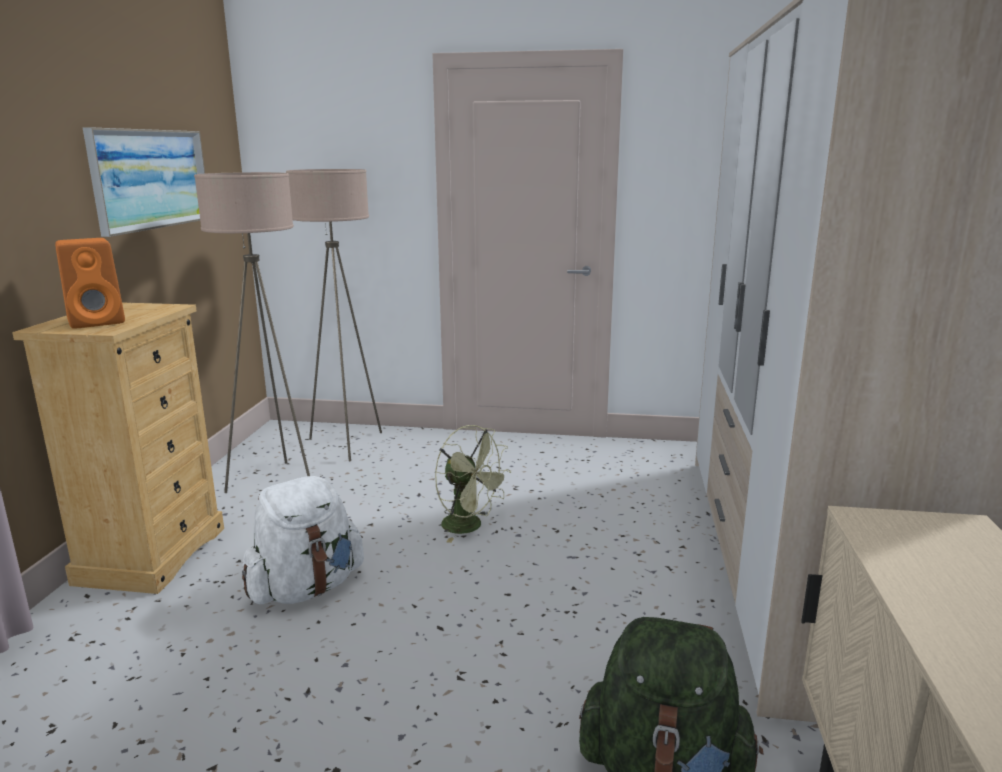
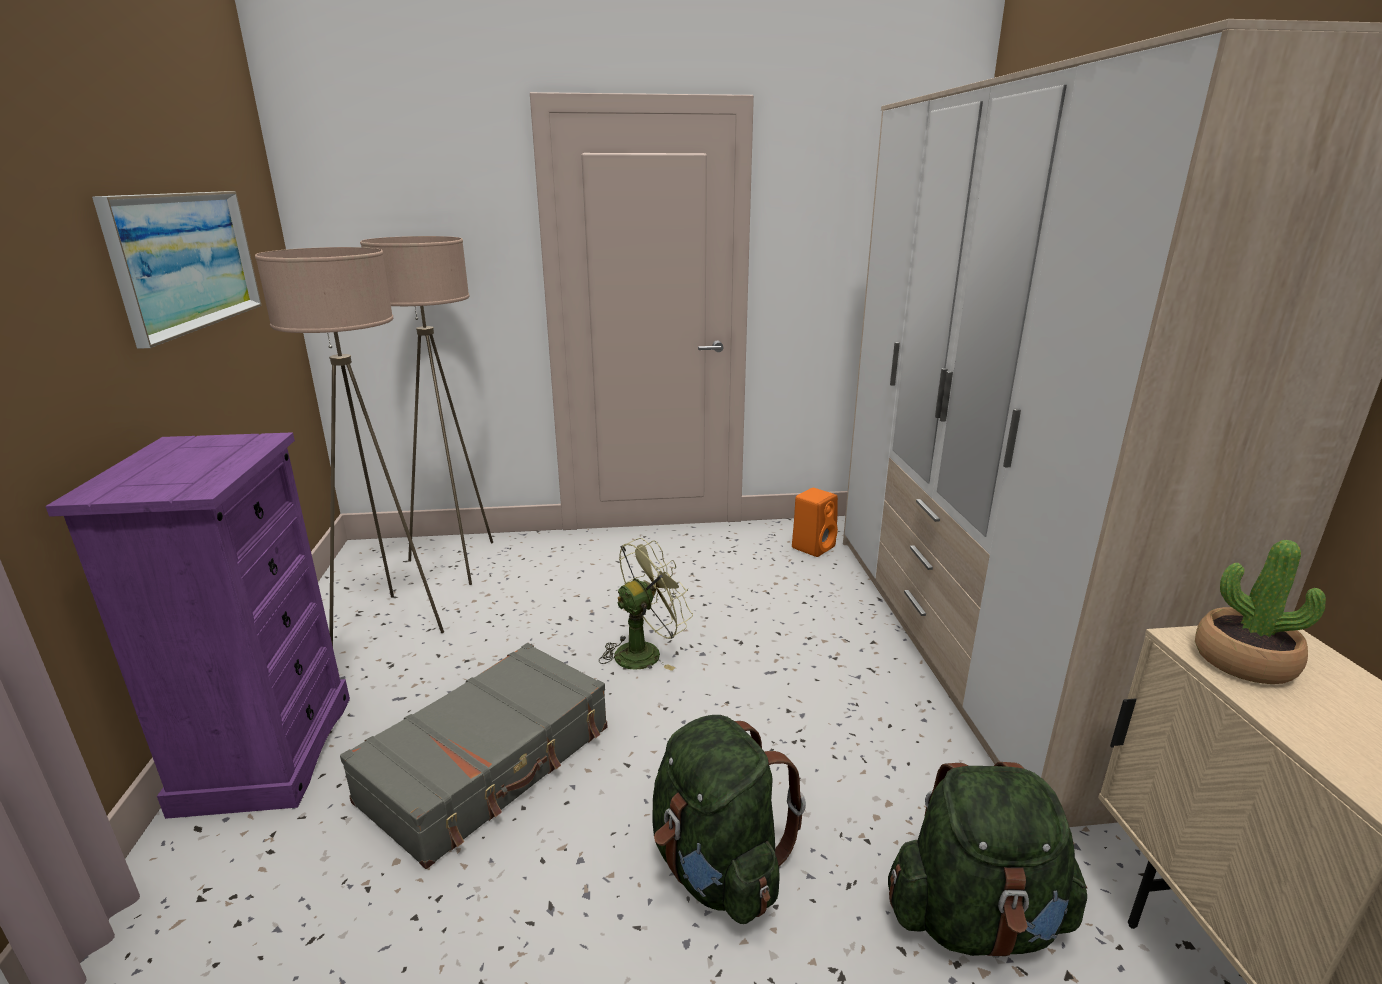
camera: 15 degrees left, 5 degrees up
(99, 321) = (172, 475): orange speaker -> orange speaker (813, 546)
(152, 555) = (266, 751): beige dresser -> purple dresser
(306, 588) = (489, 764): white backpack -> grey suitcase
(452, 690) = (717, 868): none -> green backpack
(470, 527) = (645, 651): green fan -> green fan turned 60 degrees counterclockwise
(902, 537) = (1243, 661): none -> potted plant

